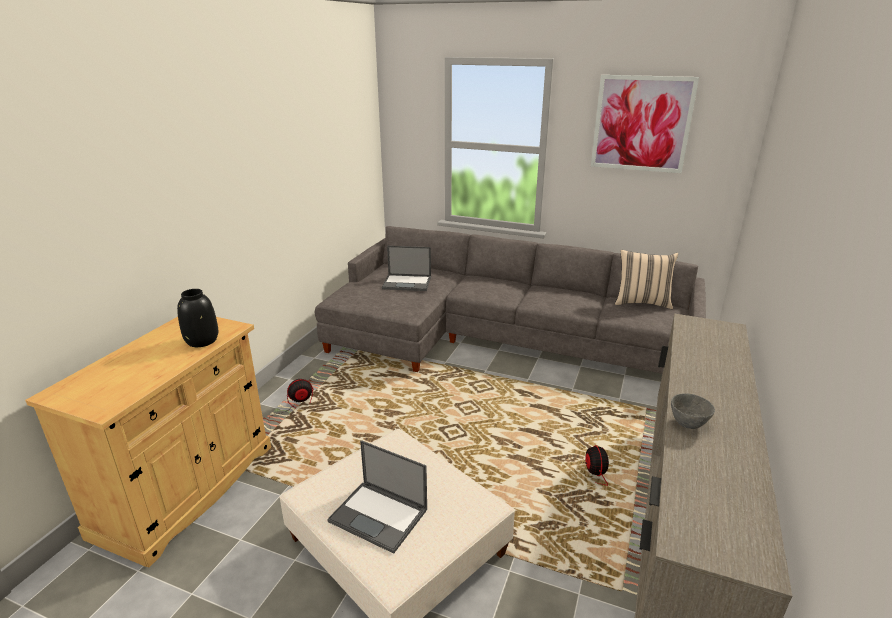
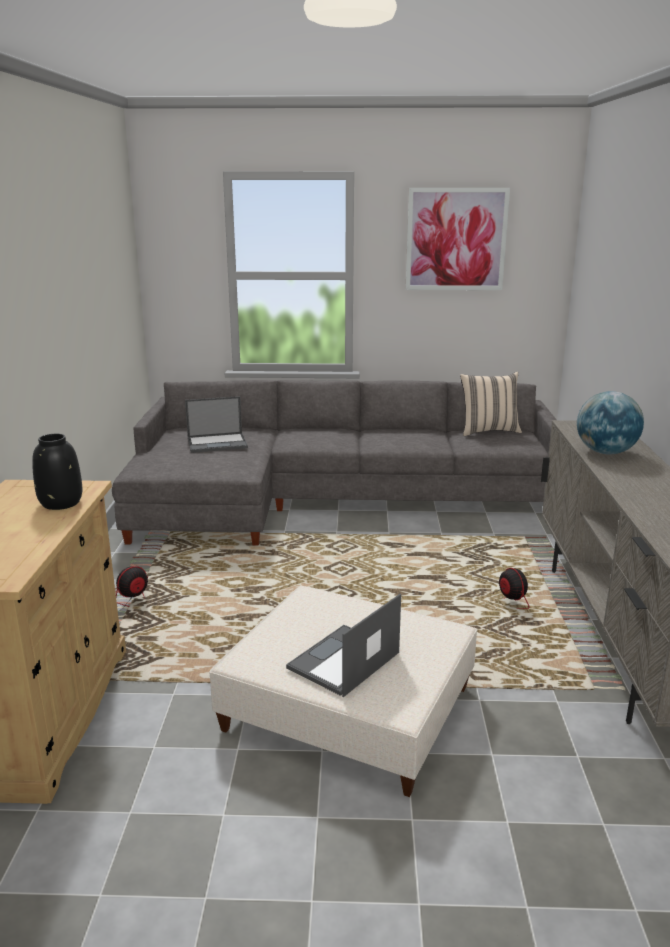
camera: 20 degrees left, 5 degrees down
(379, 515) = (343, 661): laptop -> laptop turned 120 degrees clockwise
(687, 423) = (632, 495): grey bowl -> none
(699, 362) = (605, 452): none -> globe

